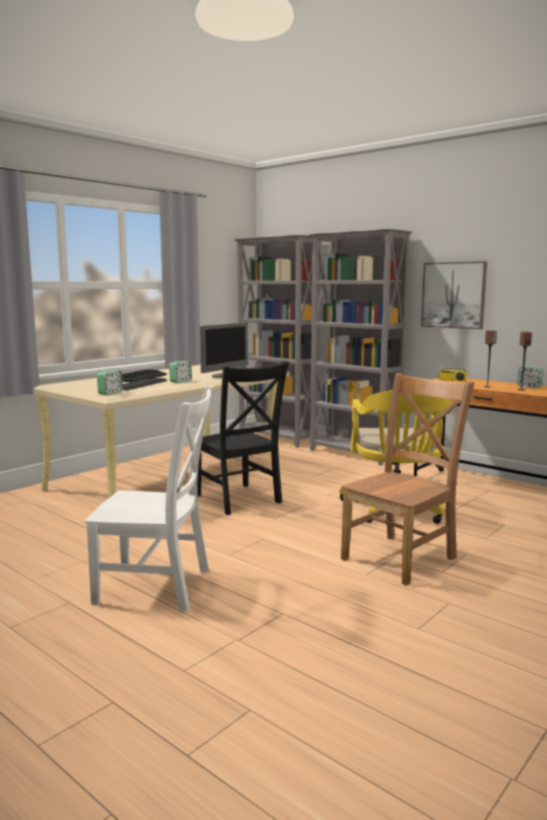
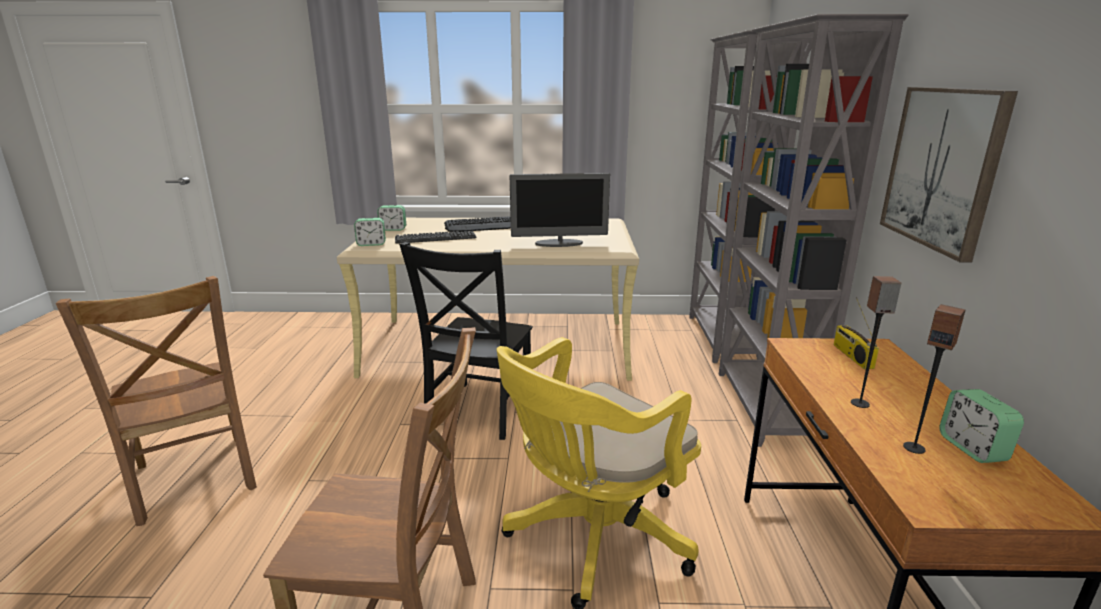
camera: 50 degrees right, 10 degrees up
(158, 587) = (194, 480): white chair -> brown chair
(180, 381) = (484, 242): alarm clock -> alarm clock (393, 229)

